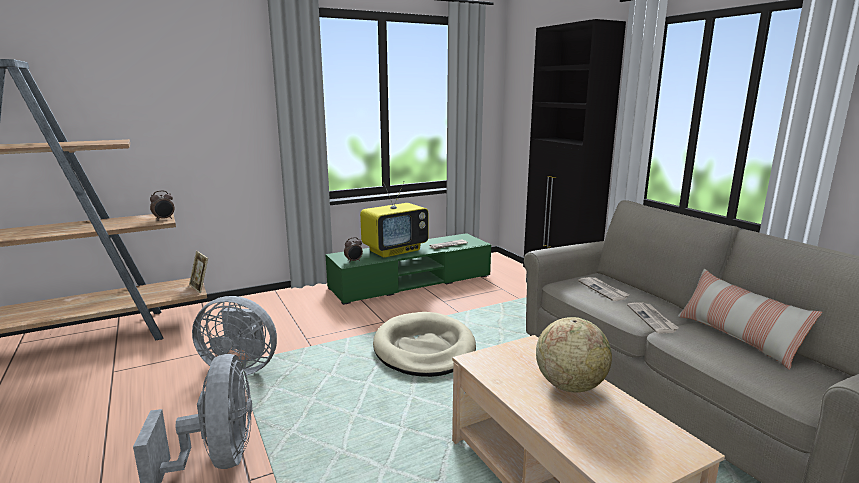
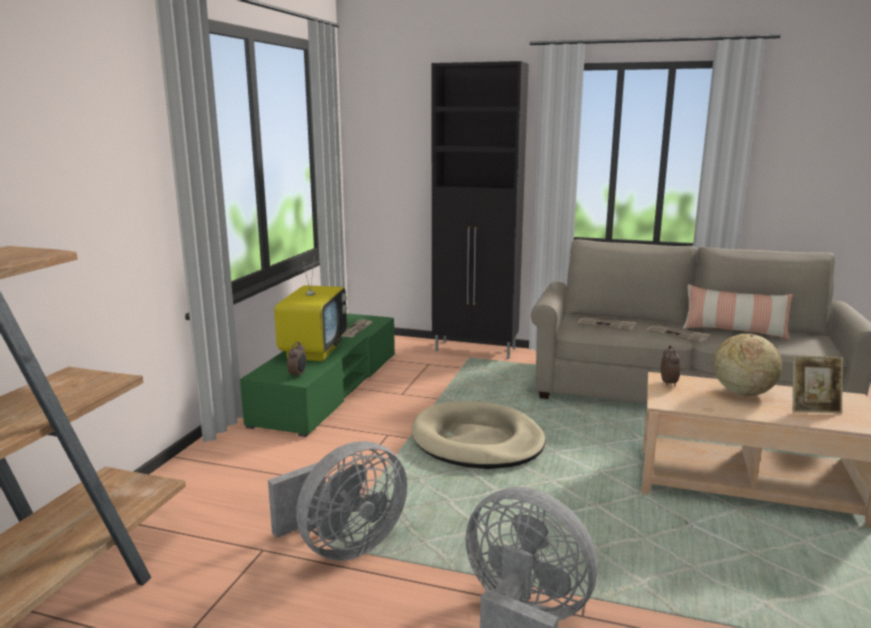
camera: 45 degrees left, 0 degrees up
(164, 219) = (101, 377): alarm clock -> alarm clock (669, 383)
(200, 287) = (151, 477): picture frame -> picture frame (813, 409)

